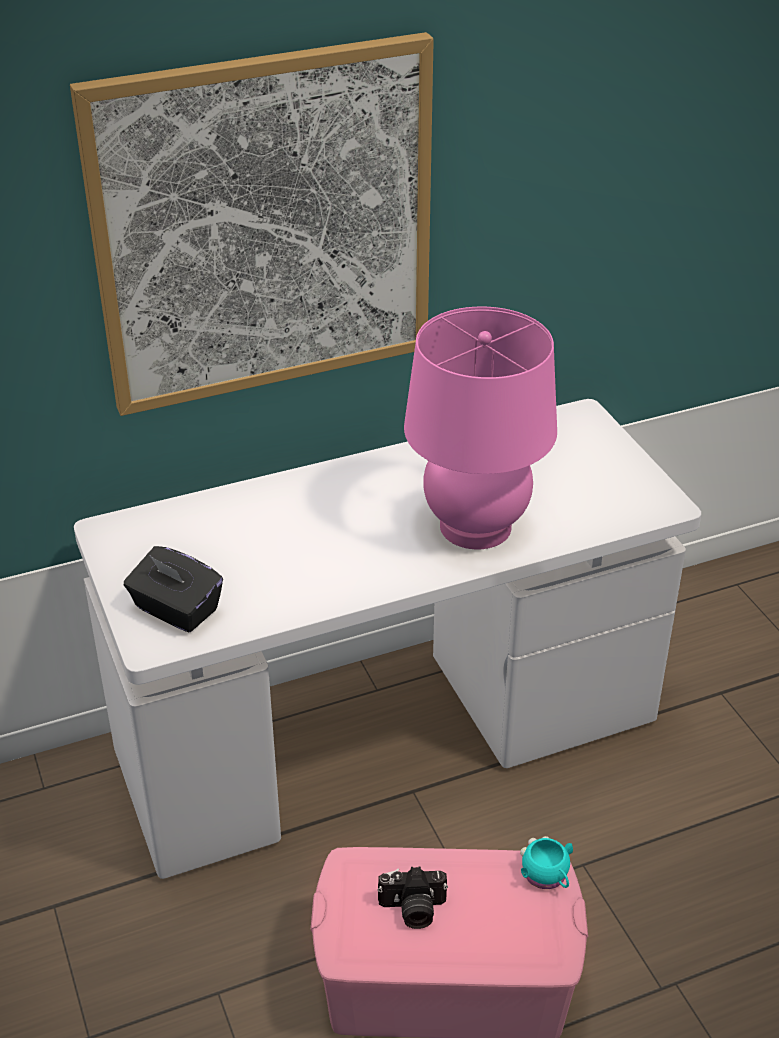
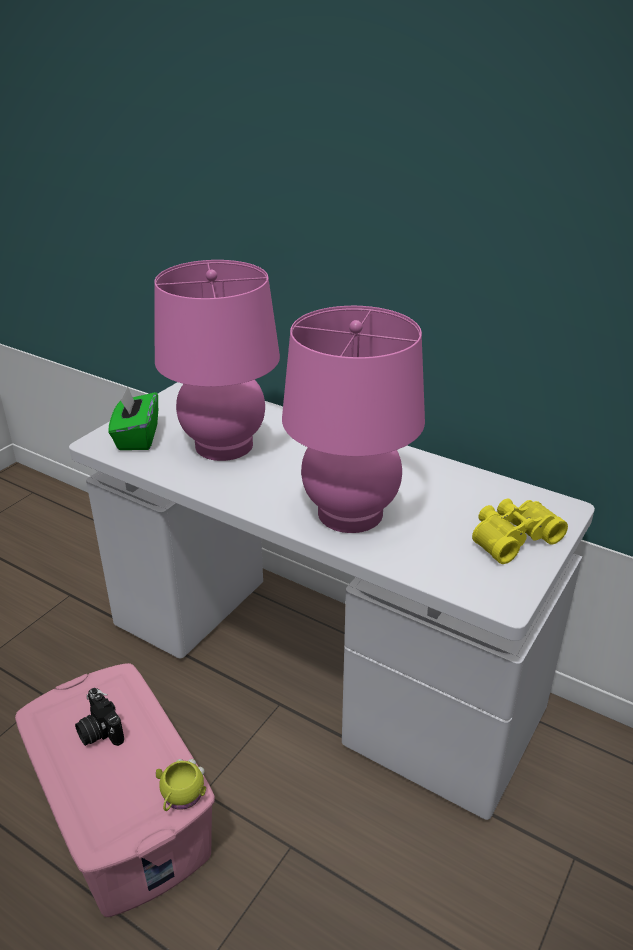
camera: 55 degrees right, 5 degrees down
(176, 610) = (137, 437): black tissue box -> green tissue box
(265, 227) = (325, 203): picture -> none
(268, 554) = (224, 445): none -> pink table lamp
(547, 876) = (181, 796): turquoise mug -> yellow mug
(594, 460) = (511, 537): none -> yellow binoculars

